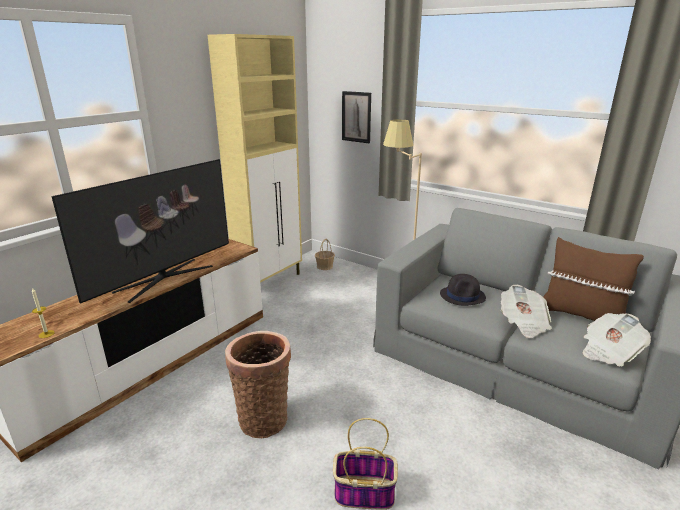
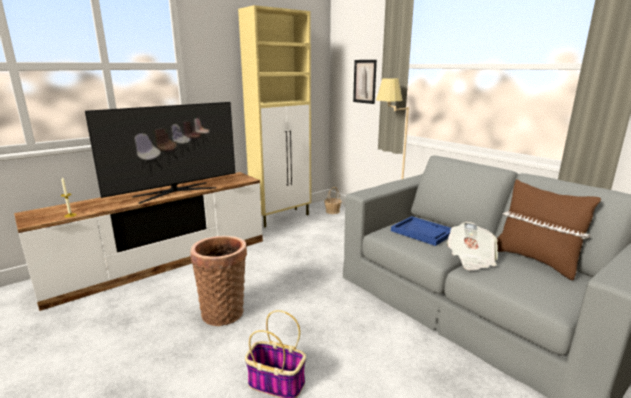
camera: 15 degrees right, 5 degrees down
(462, 296) = (422, 232): black hat -> blue tray
(609, 352) = (550, 292): newspaper -> none

